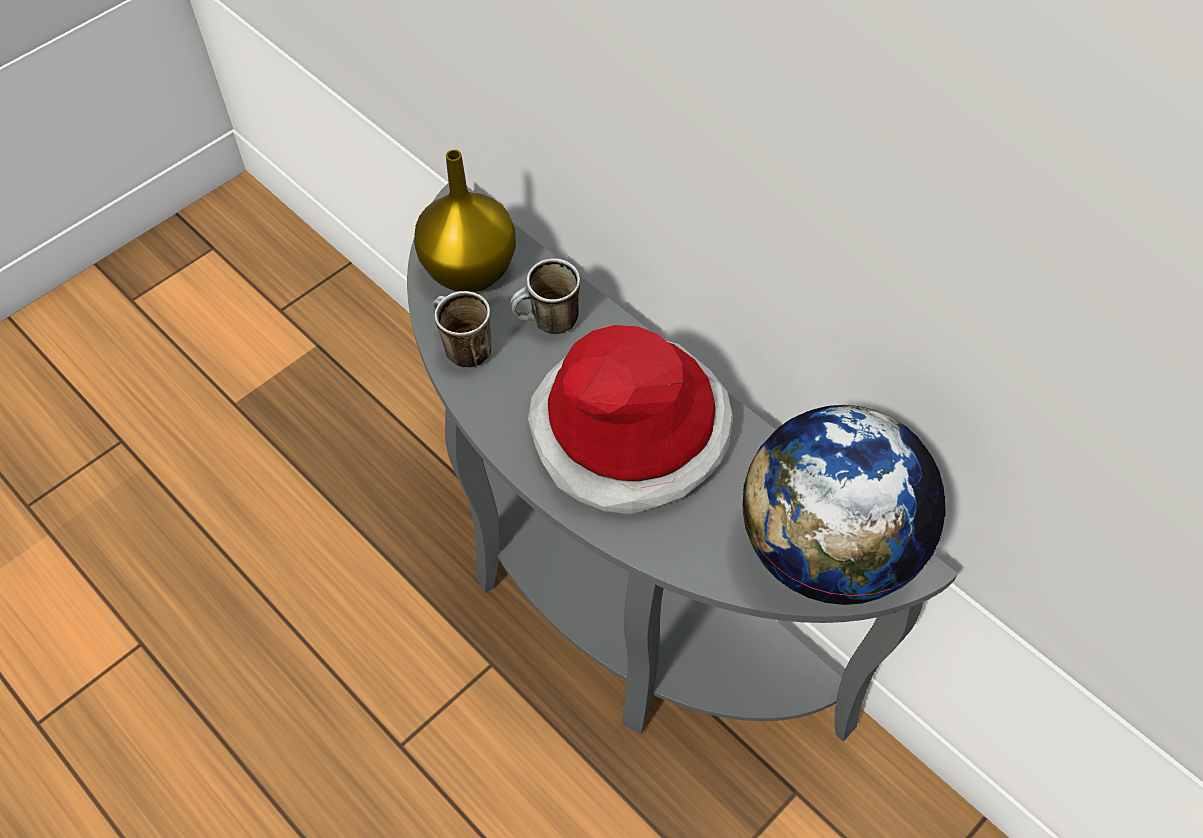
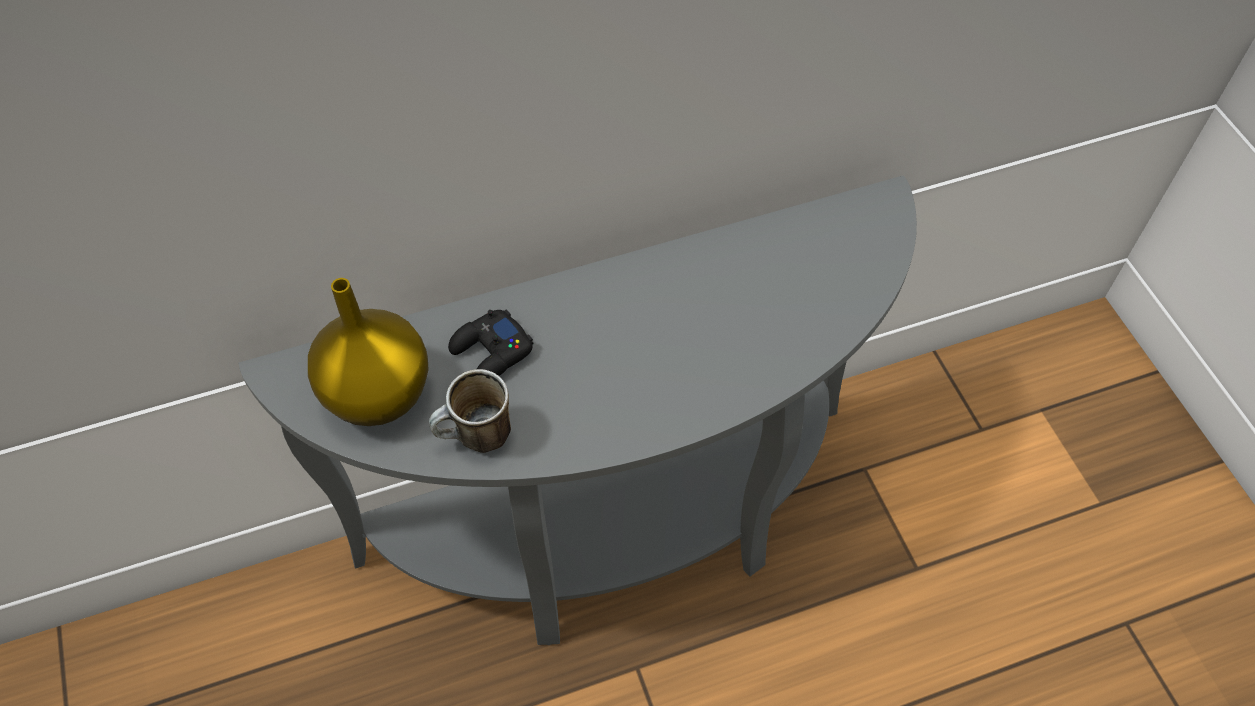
camera: 65 degrees left, 0 degrees up
(548, 324) = (491, 352): mug -> black game controller
(630, 431) = (655, 335): hat -> none
(825, 549) = (845, 246): globe -> none

